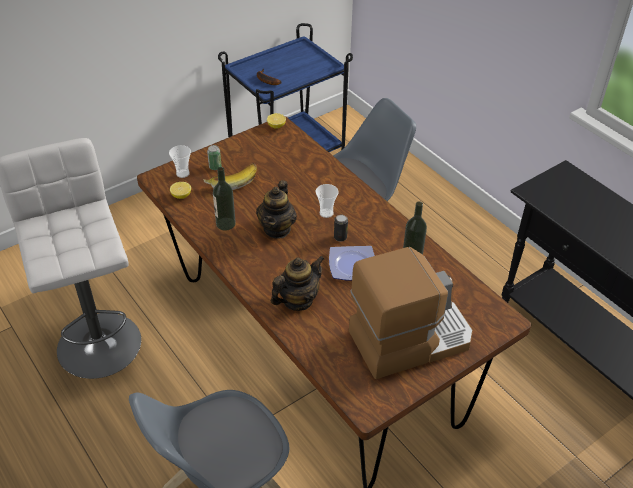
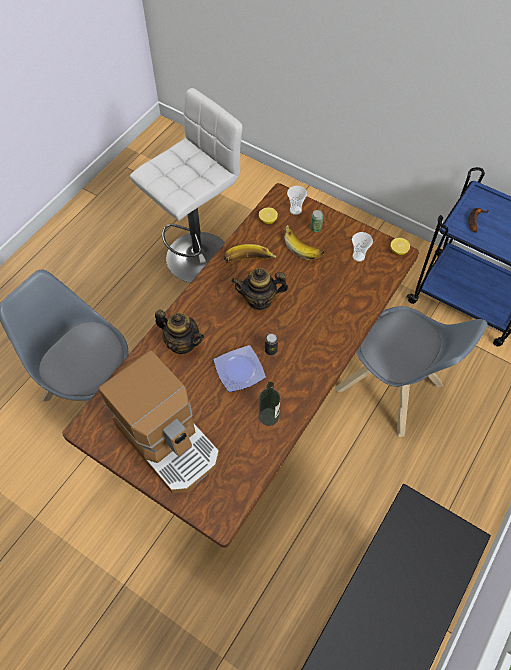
camera: 70 degrees right, 15 degrees up
(225, 224) = (249, 262): bottle -> banana
(326, 213) = (297, 329): cup -> cup (358, 256)

